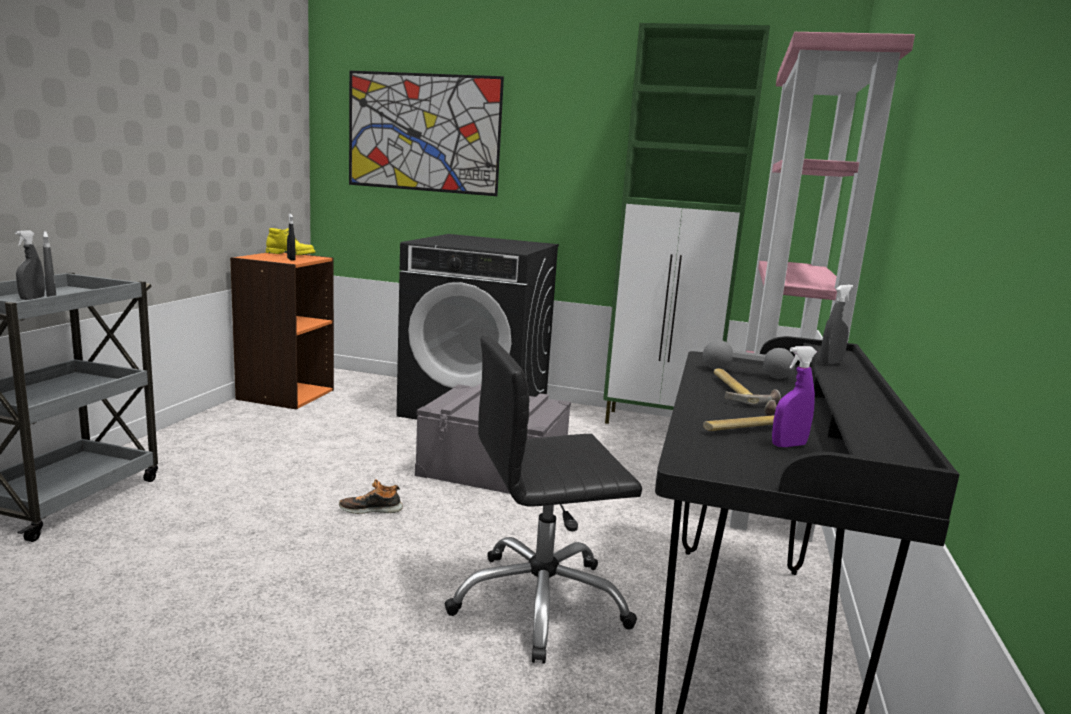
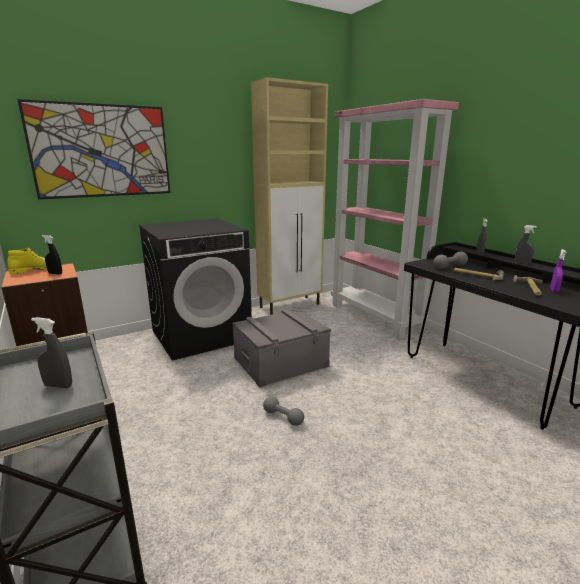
camera: 45 degrees left, 5 degrees up
(32, 298) = (29, 394): grey spray bottle -> grey spray bottle (522, 262)
(371, 509) = (283, 417): shoe -> grey dumbbell
(540, 603) = (424, 409): black office chair -> none
(660, 424) = (290, 305): green cabinet -> beige cabinet

